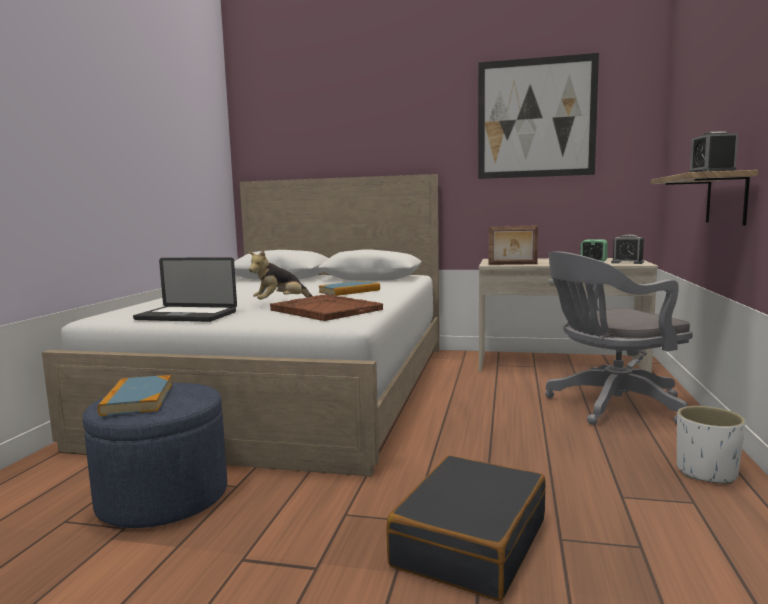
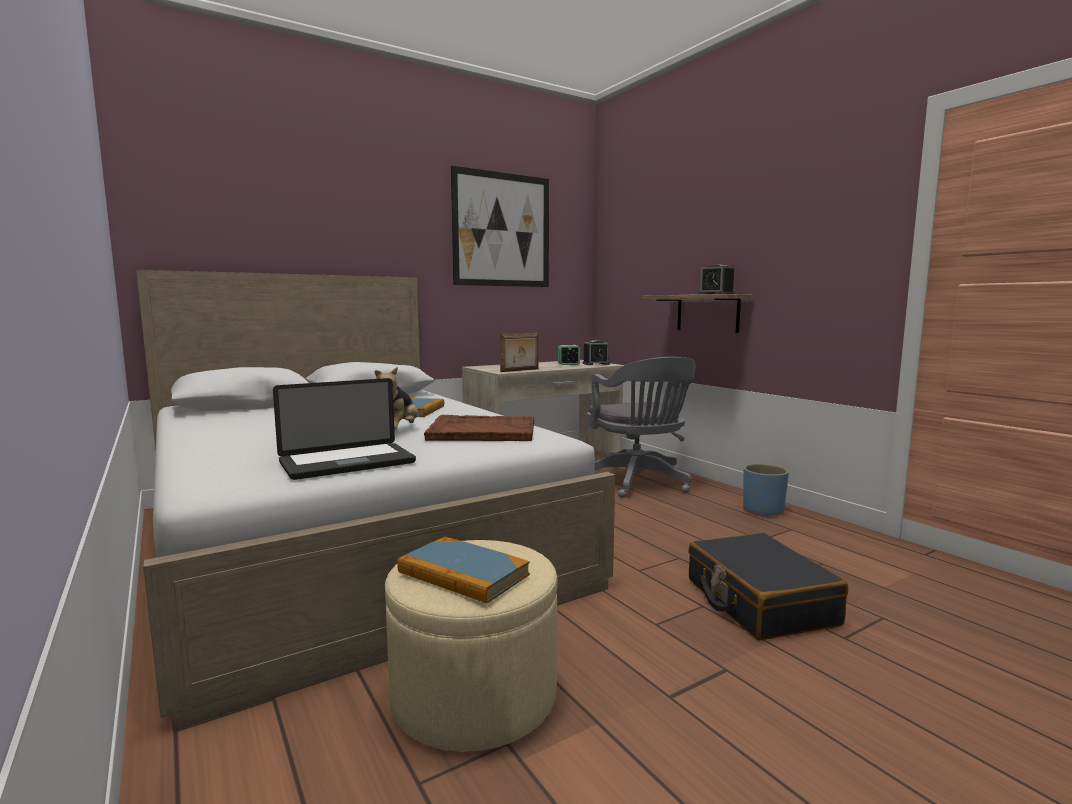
camera: 45 degrees left, 0 degrees up
(163, 497) = (474, 696): blue ottoman -> beige ottoman
(610, 406) = (638, 483): grey office chair -> grey office chair turned 45 degrees counterclockwise
(707, 473) = (763, 510): white planter -> blue planter

